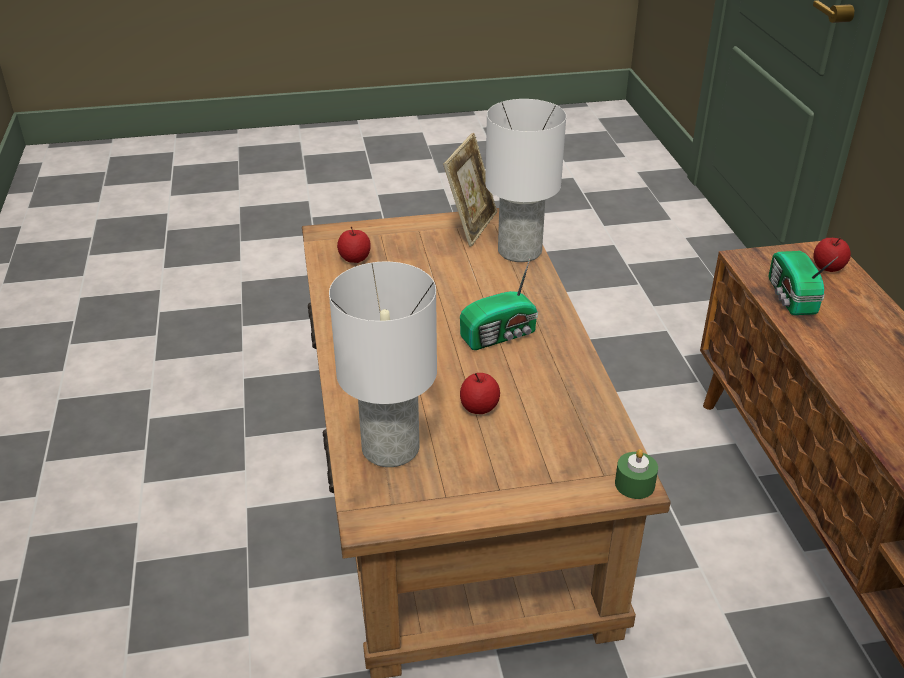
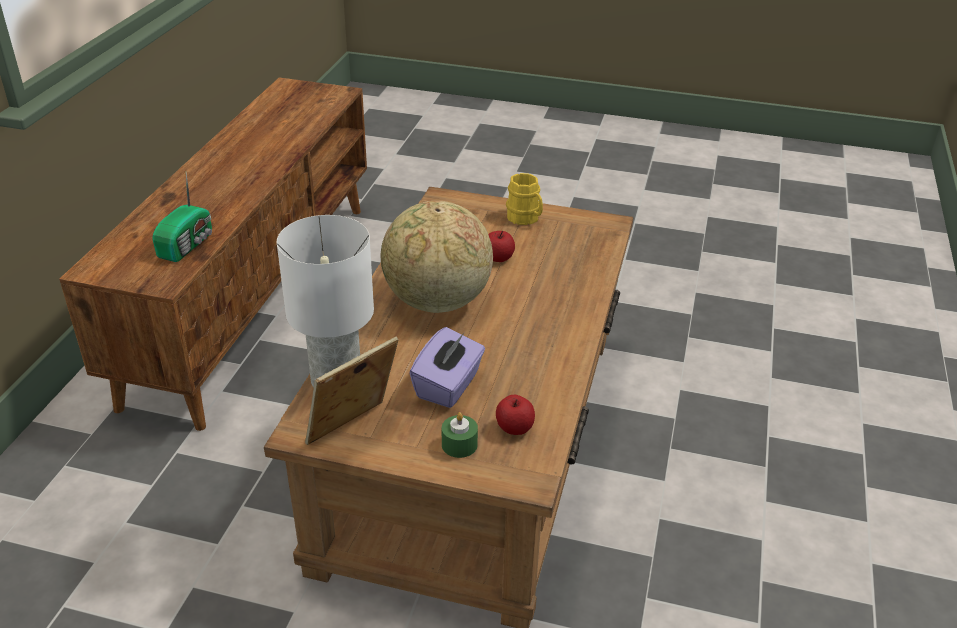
camera: 155 degrees left, 0 degrees up
(391, 447) = (576, 253): white table lamp -> none
(427, 271) = (448, 386): none -> purple tissue box
(490, 482) = (525, 219): none -> yellow mug
(501, 335) = (436, 302): radio -> globe
(634, 484) = (441, 196): green candle -> green candle (459, 444)
(828, 268) = (116, 256): apple -> none

